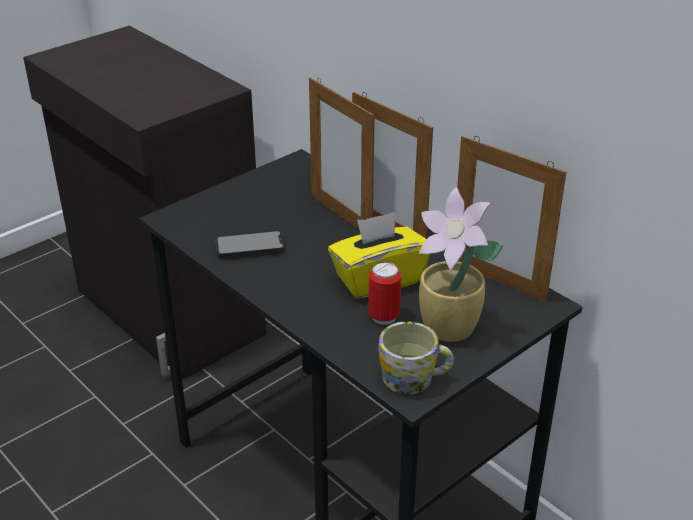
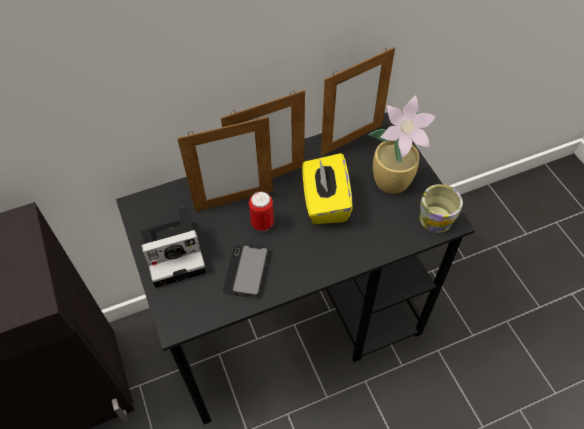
camera: 70 degrees left, 20 degrees up
(254, 197) = (176, 251): none -> camera
(384, 317) = (369, 212): can -> can (262, 224)

